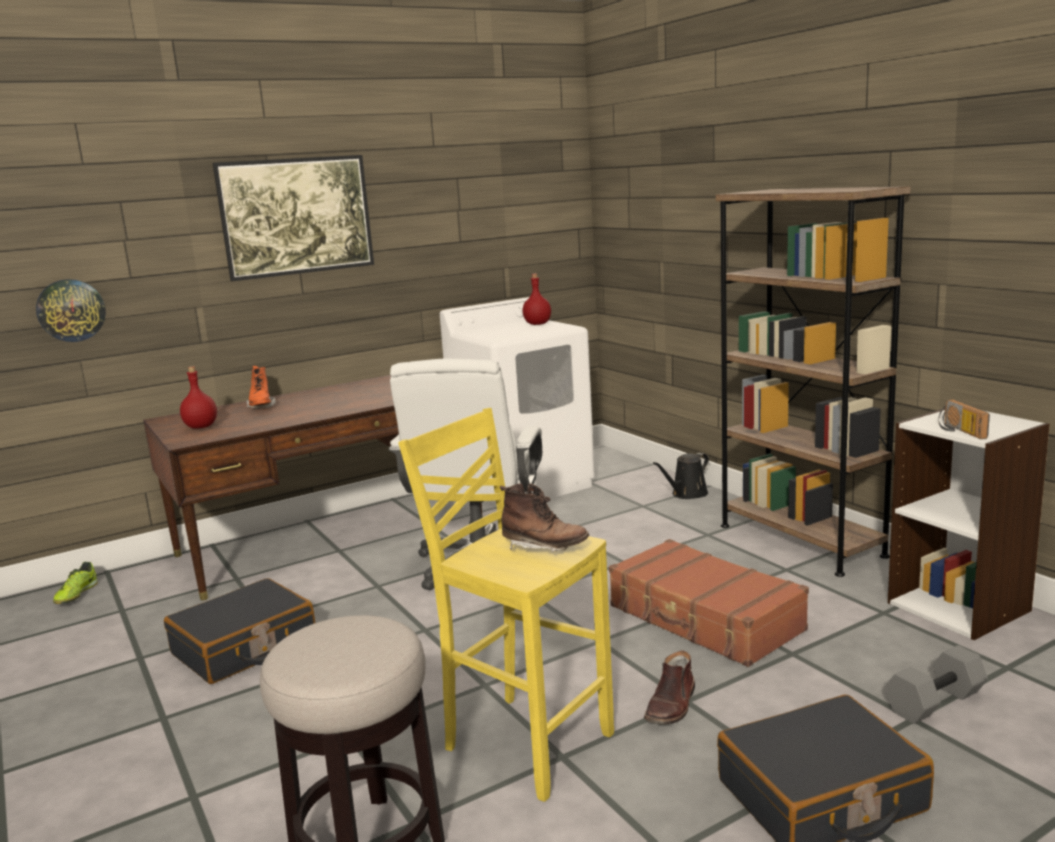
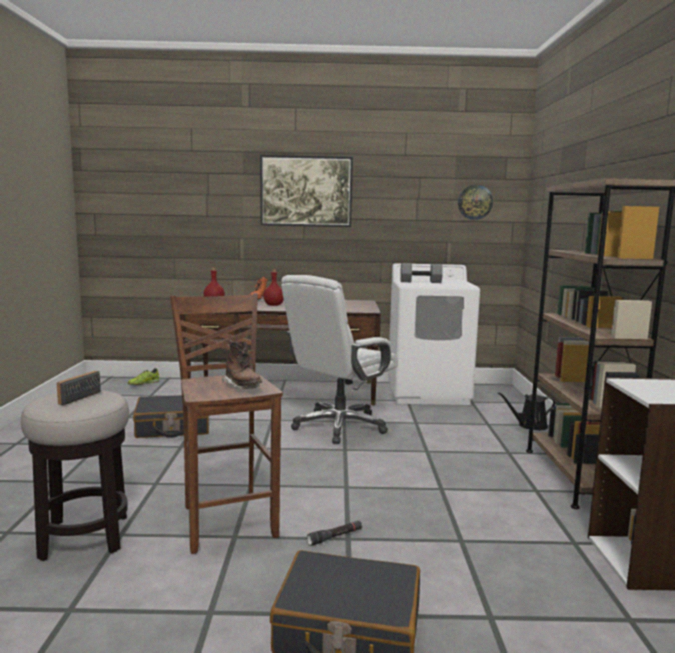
camera: 30 degrees right, 5 degrees down
(71, 310) = (173, 229): wall clock -> wall clock (475, 202)
(525, 741) = (228, 520): yellow stool -> brown stool
(537, 324) = (453, 281): red bottle -> red bottle (274, 305)
(671, 705) = (335, 537): brown boot -> black flashlight
(704, 619) = (430, 499): brown suitcase -> none
(934, 701) = (526, 614): grey dumbbell -> grey dumbbell (421, 282)
(959, 431) = (644, 392): radio -> radio (77, 396)

